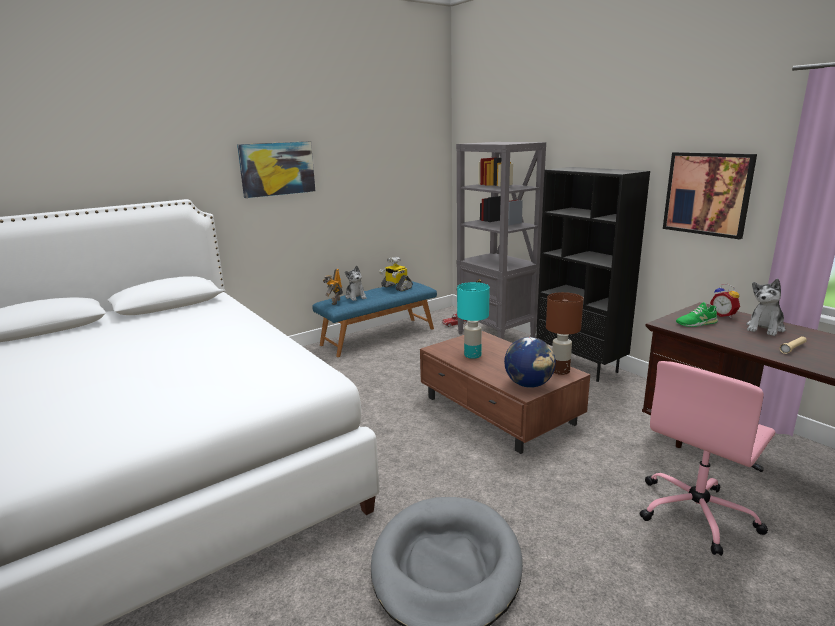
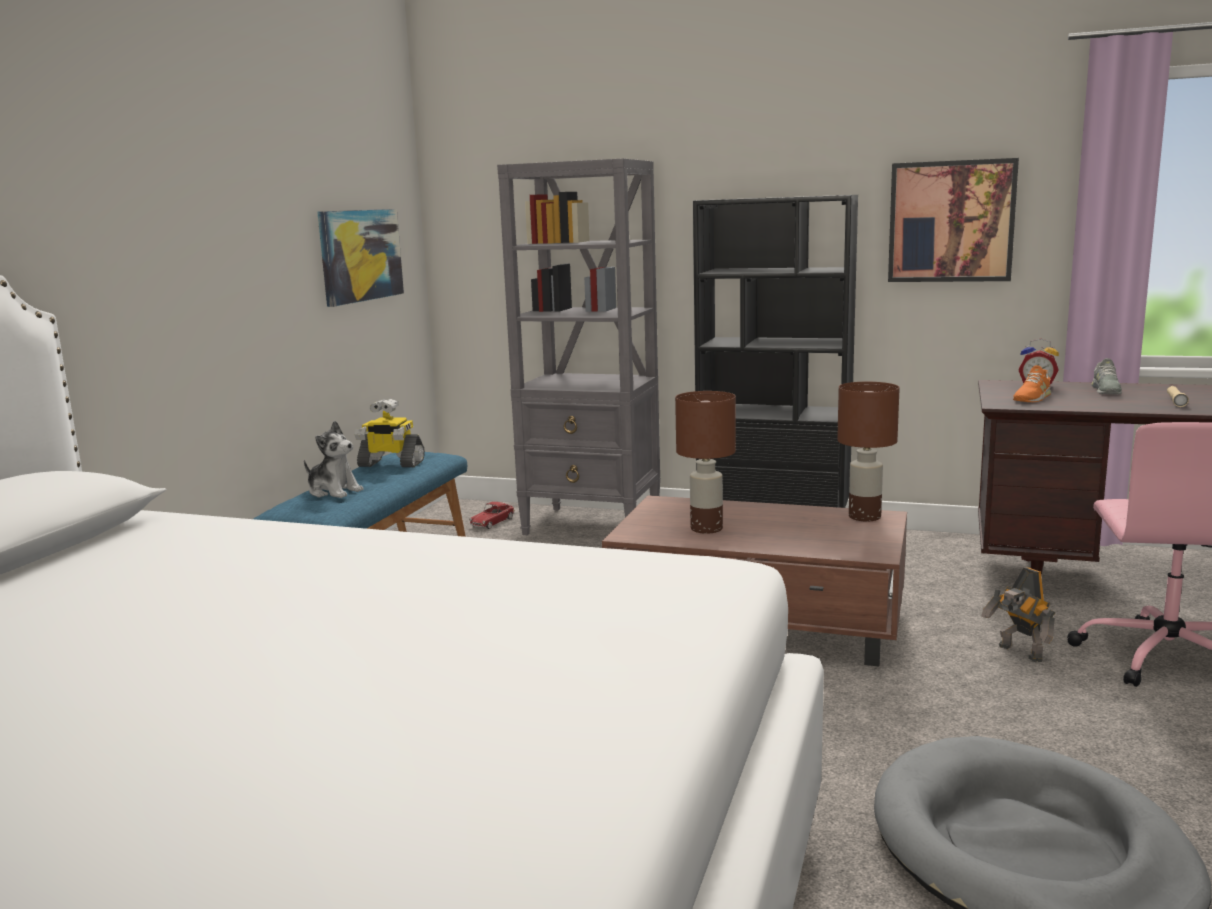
camera: 35 degrees left, 5 degrees down
(277, 169) = (158, 208): picture -> picture (360, 255)
(335, 302) = (305, 506): toy robot -> toy robot (1019, 653)
(473, 355) = (707, 528): turquoise table lamp -> brown table lamp
(529, 384) = (859, 543): globe -> none
(696, 323) = (1031, 398): green shoe -> orange shoe
(765, 328) = (1105, 390): plush toy -> grey shoe

